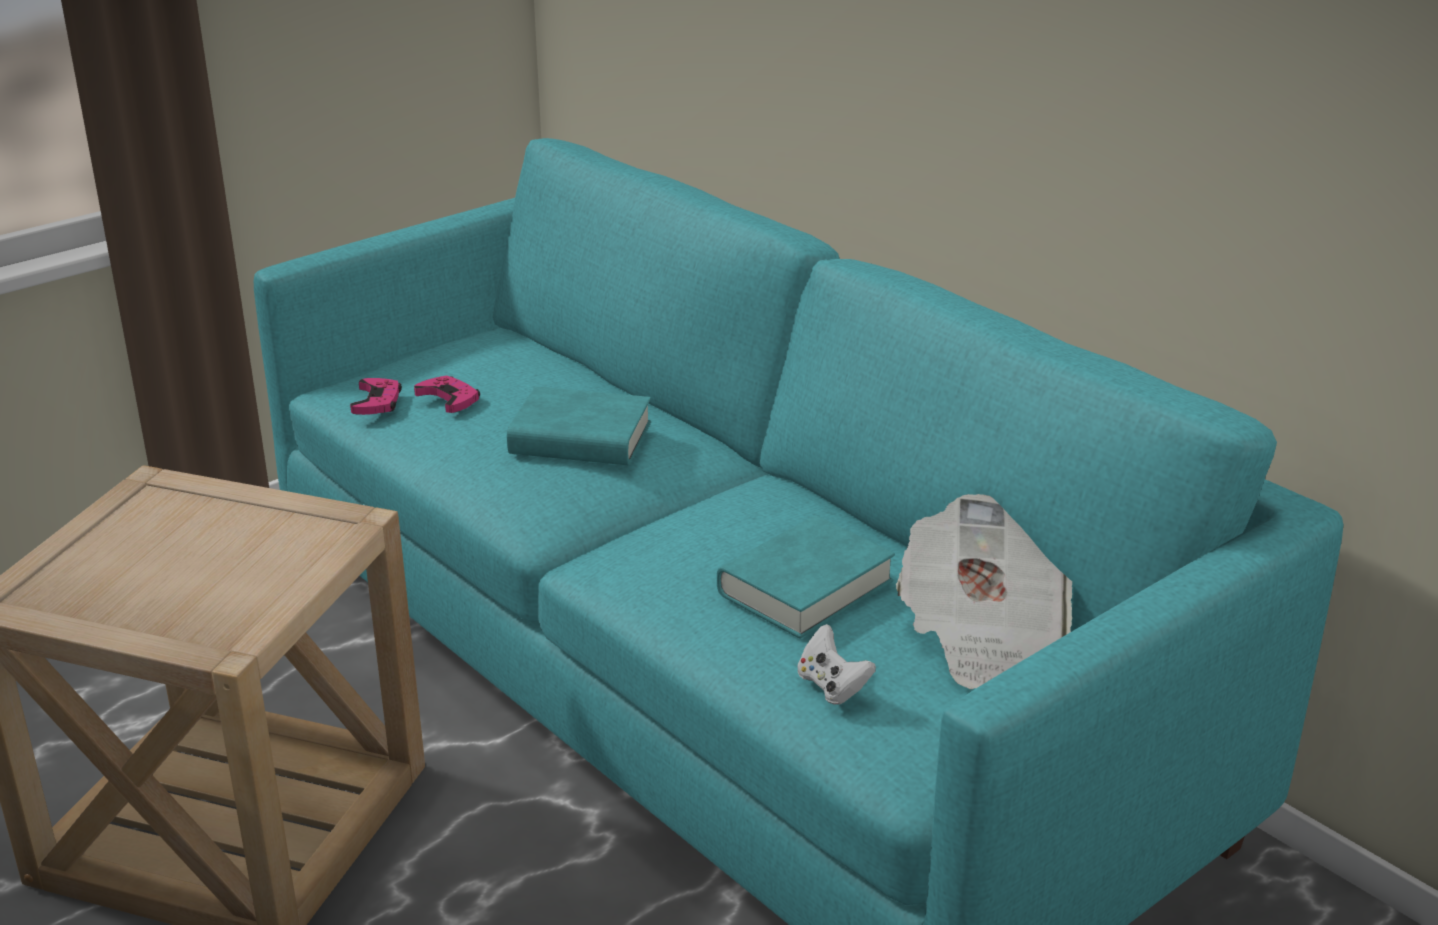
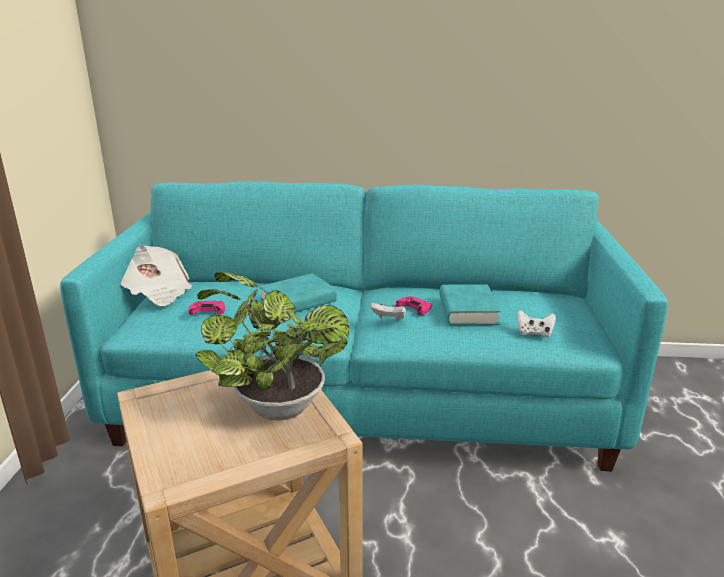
camera: 45 degrees left, 5 degrees down
(240, 574) = (274, 406): none -> potted plant
(377, 402) = (169, 326): pink game controller -> pink game controller (414, 308)
(655, 537) = (389, 319): none -> white game controller
(982, 634) = (536, 300): newspaper -> newspaper (155, 292)

